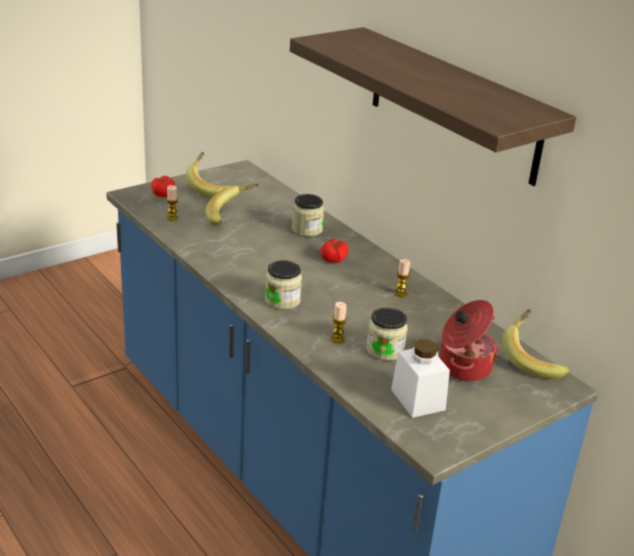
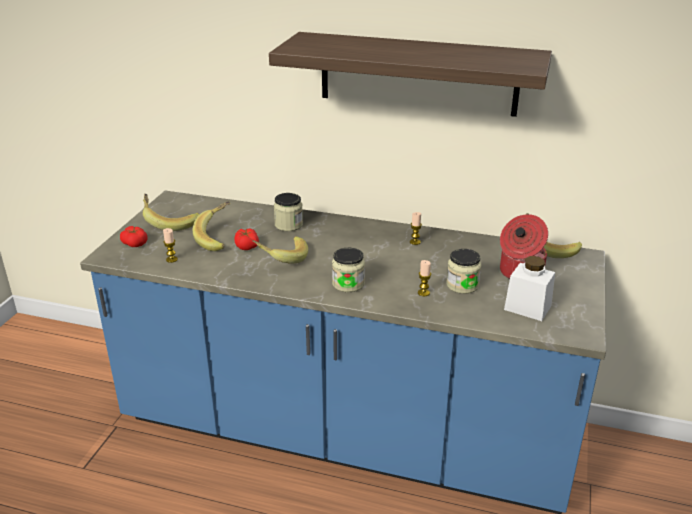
camera: 35 degrees left, 0 degrees up
(258, 254) = (281, 258): none -> banana
(333, 258) = (337, 237): tomato -> tomato (246, 246)

